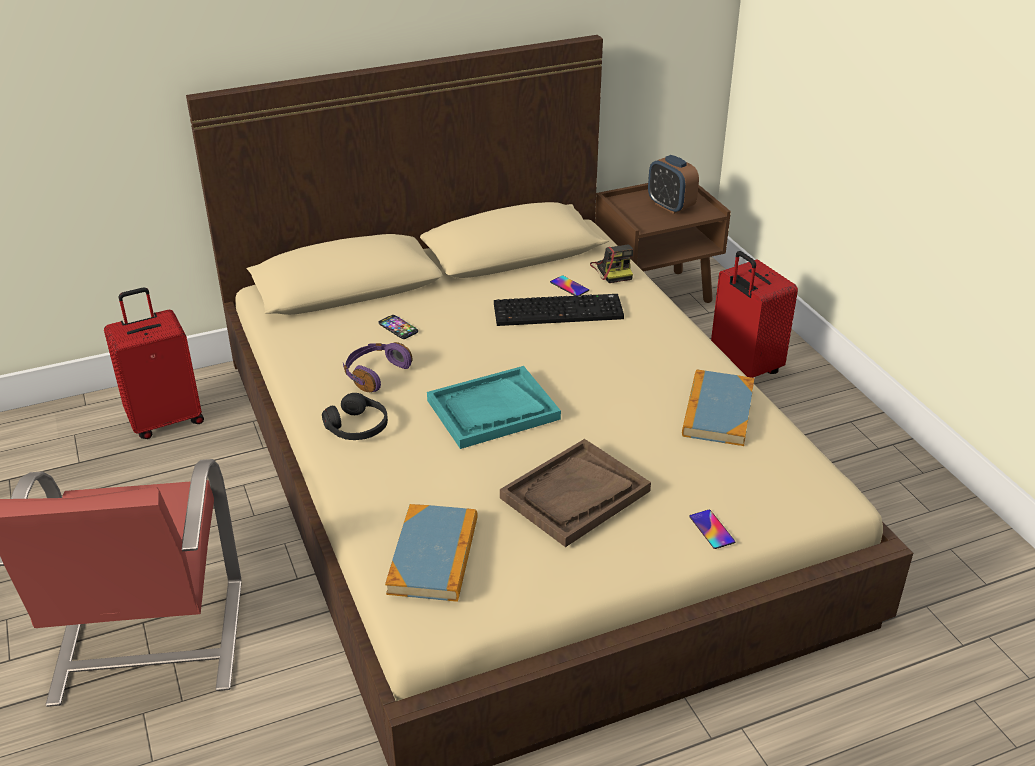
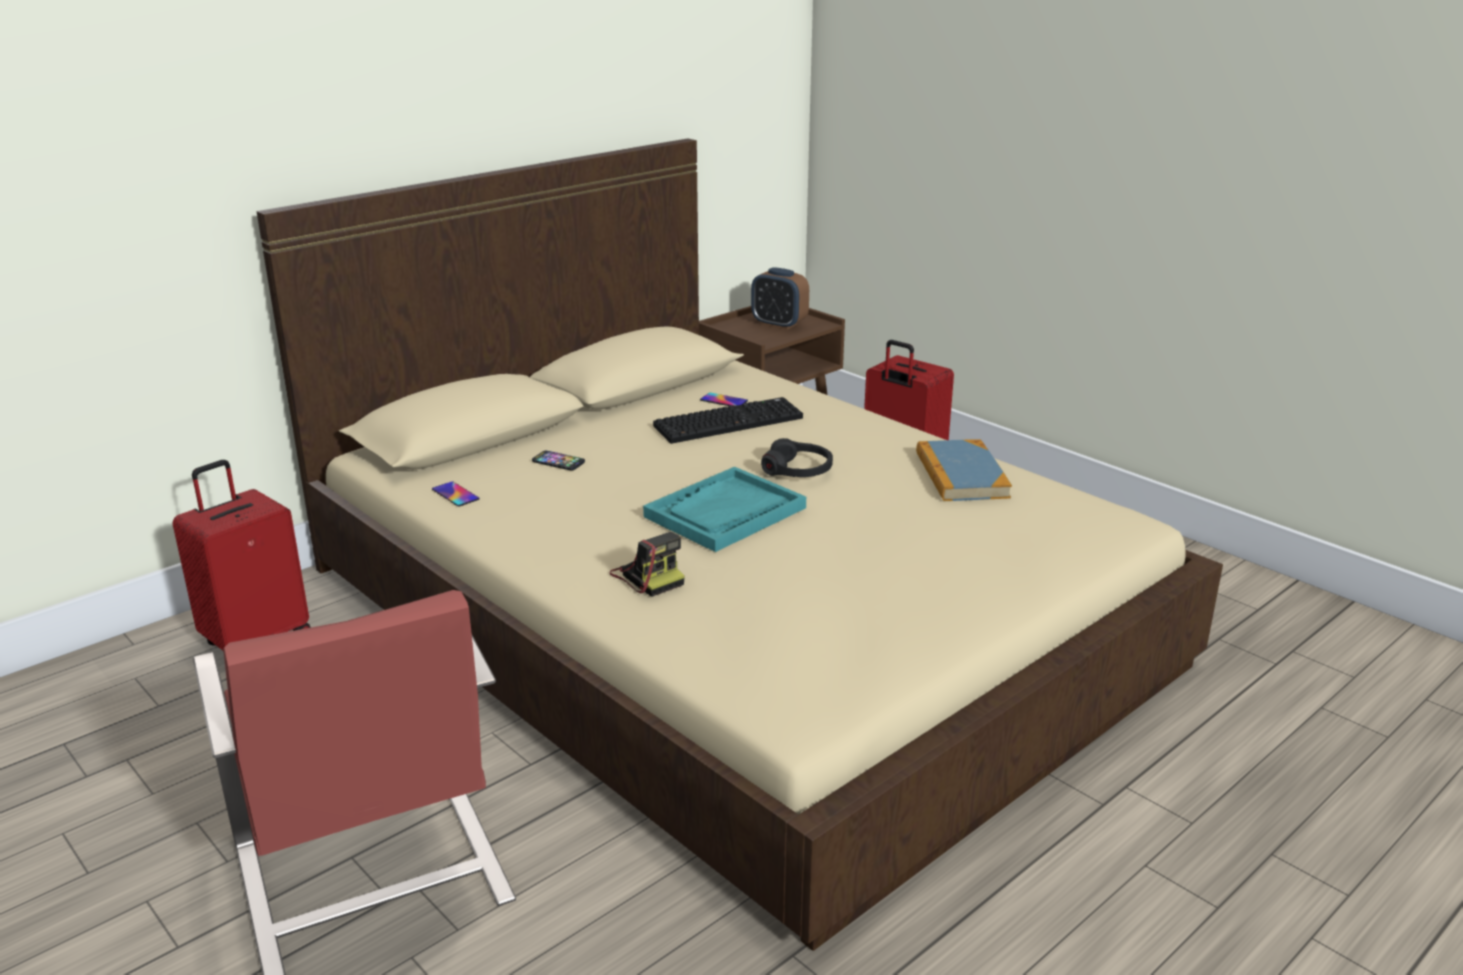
camera: 20 degrees left, 10 degrees down
(357, 427) = (578, 555): black headphones -> black headphones (798, 470)
(375, 374) = (562, 505): purple headphones -> none
(433, 556) = (763, 650): book -> none
(575, 495) = (875, 567): brown tray -> none
(612, 270) = (759, 382): camera -> camera (648, 576)
(711, 529) = (1038, 570): phone -> phone (455, 494)

